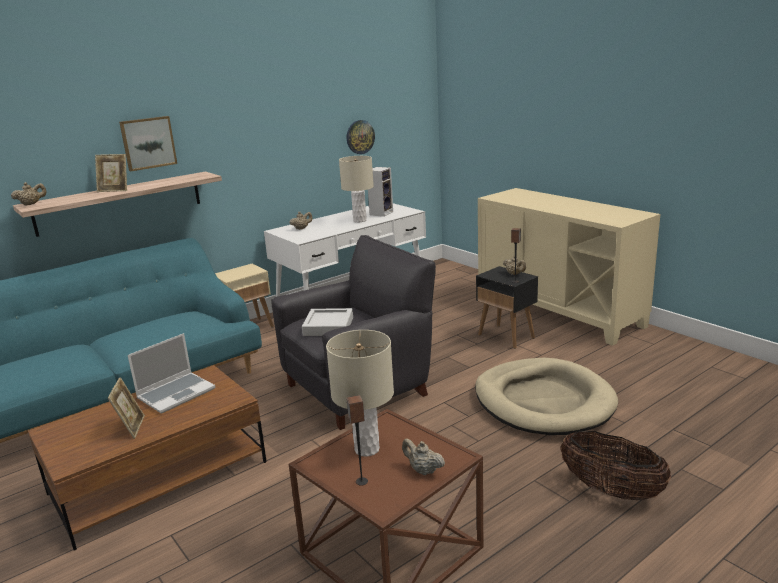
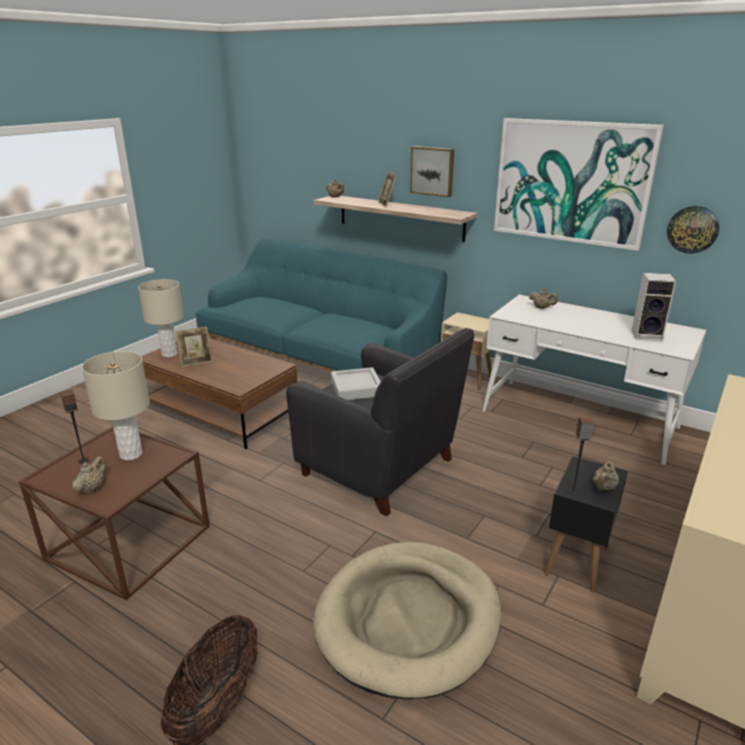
camera: 70 degrees right, 5 degrees up
(176, 393) = (246, 363): laptop -> none
(278, 123) = (571, 182): none -> picture
(360, 220) = (603, 329): beige table lamp -> beige table lamp (170, 354)

